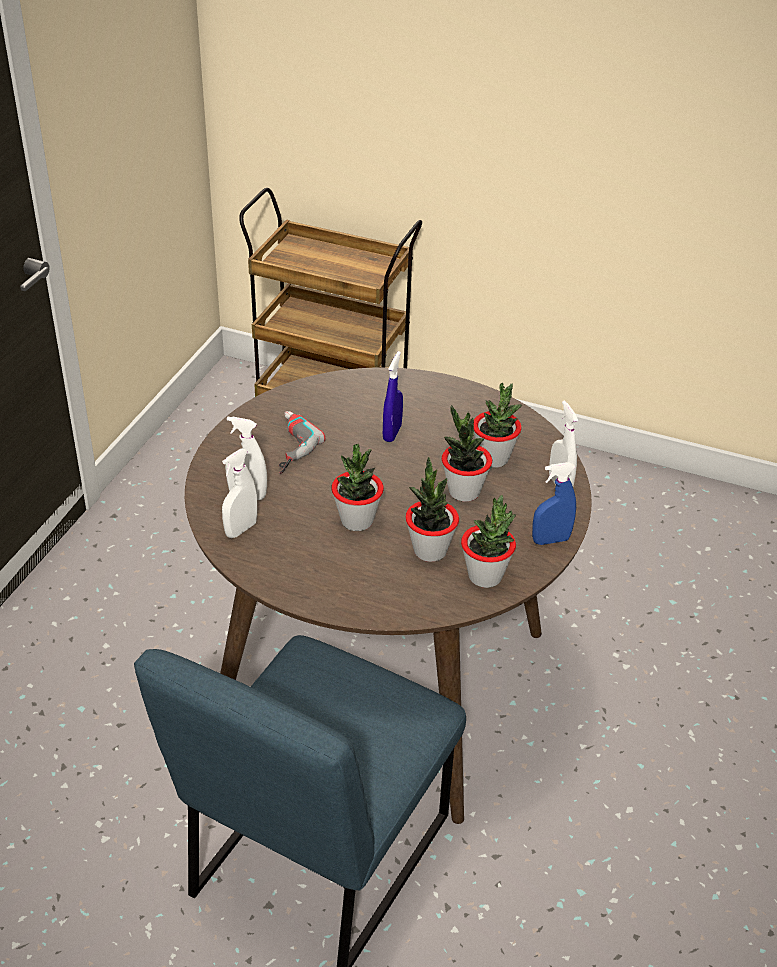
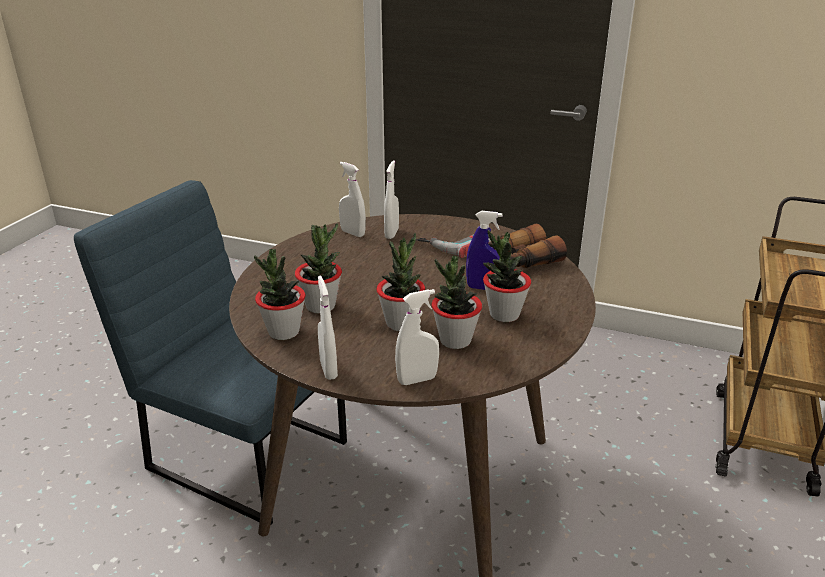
camera: 90 degrees right, 10 degrees down
(332, 402) = (521, 260): none -> binoculars
(357, 521) = (360, 274): potted plant -> potted plant (504, 314)
(551, 540) = (328, 370): blue spray bottle -> white spray bottle

